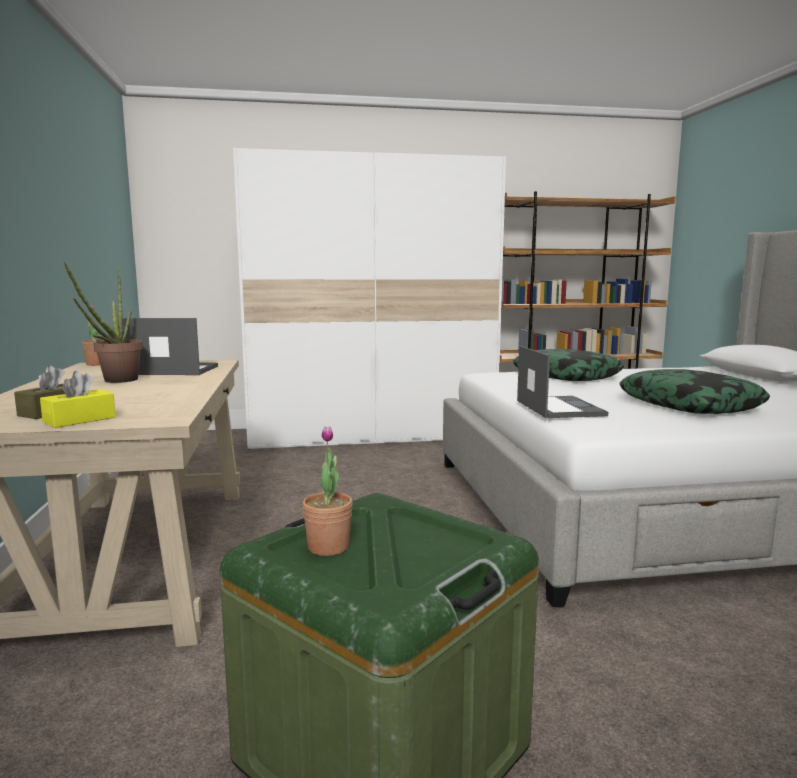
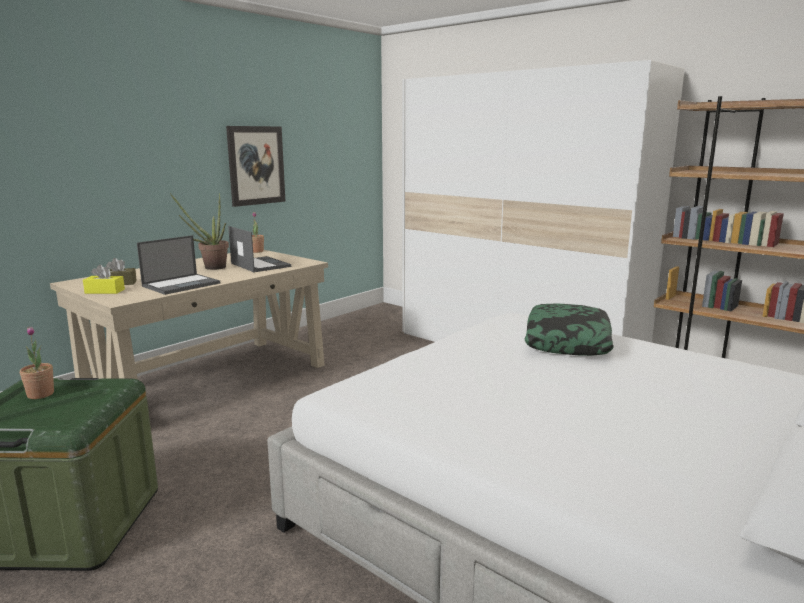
camera: 50 degrees right, 5 degrees up
(63, 240) = (256, 165): none -> picture
(558, 408) = (401, 367): laptop -> laptop (182, 284)
(689, 405) = (526, 411): pillow -> none

